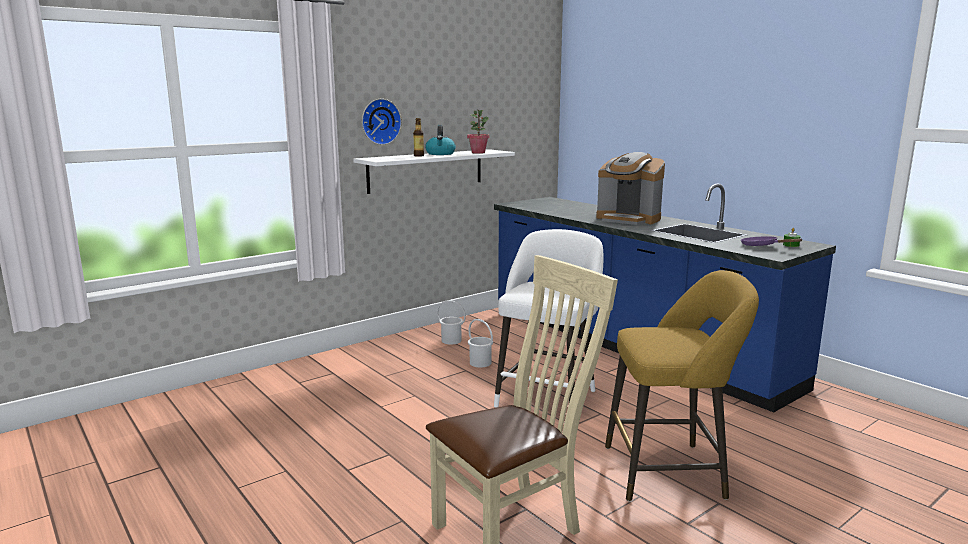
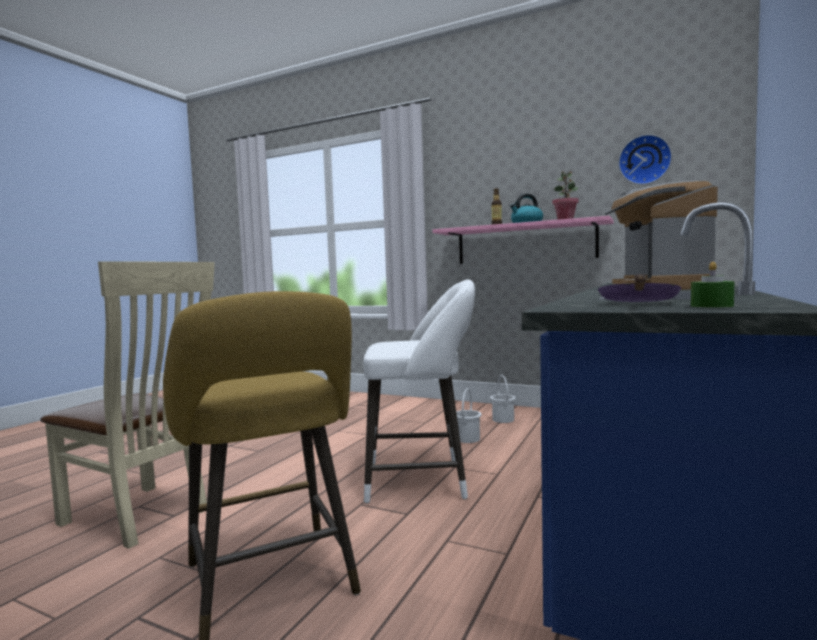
camera: 65 degrees right, 10 degrees down
(380, 121) = (474, 197): wall clock -> wall clock (644, 160)
(426, 170) = (525, 243): white shelf -> pink shelf

